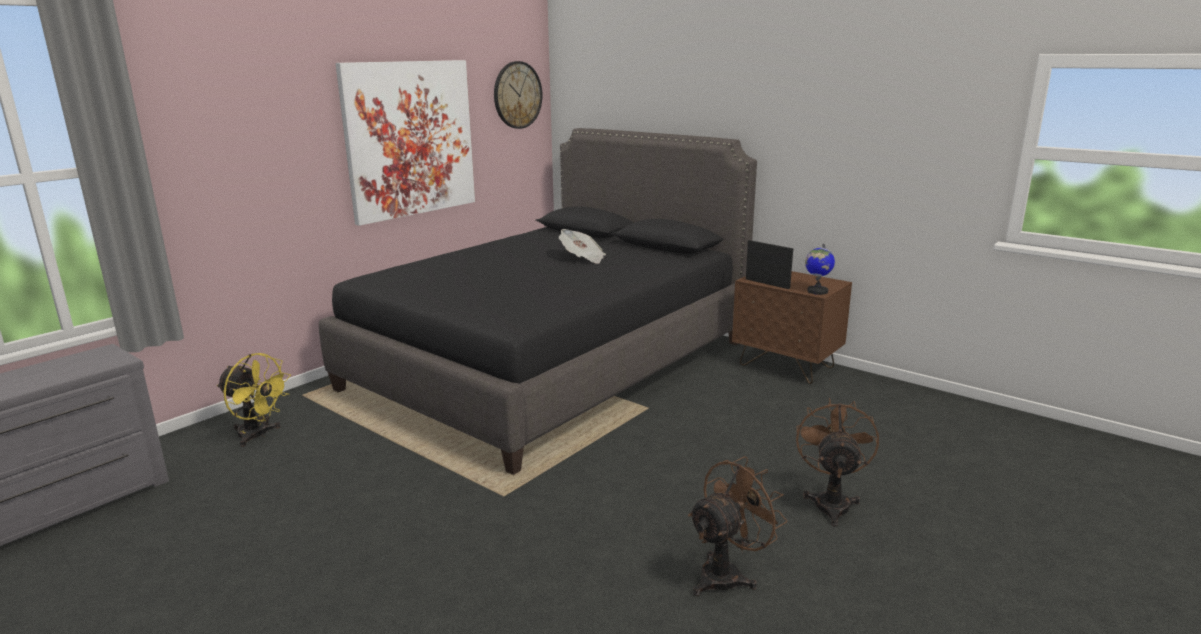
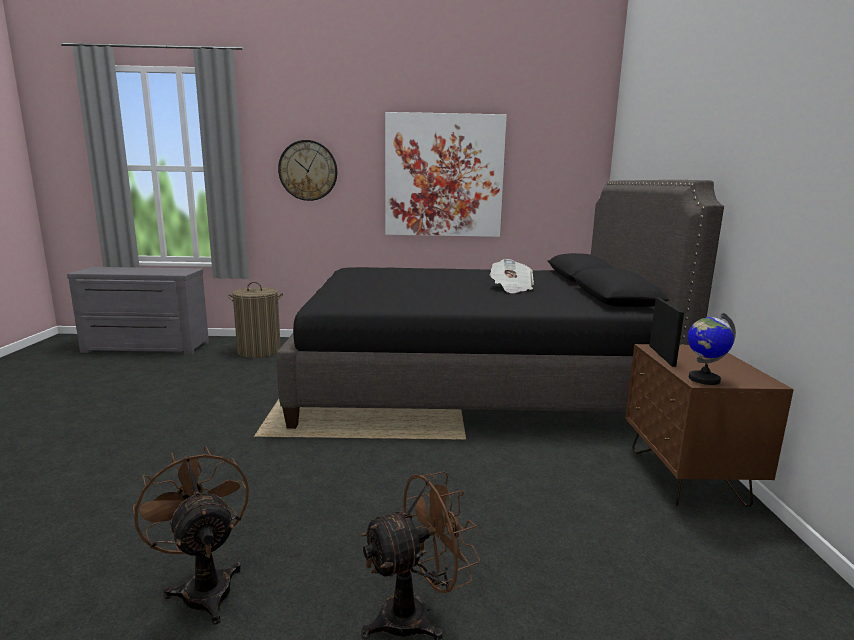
camera: 50 degrees right, 5 degrees down
(258, 435) = (259, 351): yellow fan -> laundry basket
(517, 95) = (567, 149): wall clock -> wall clock (308, 170)
(728, 574) = (204, 586): brown fan -> brown fan turned 135 degrees counterclockwise

